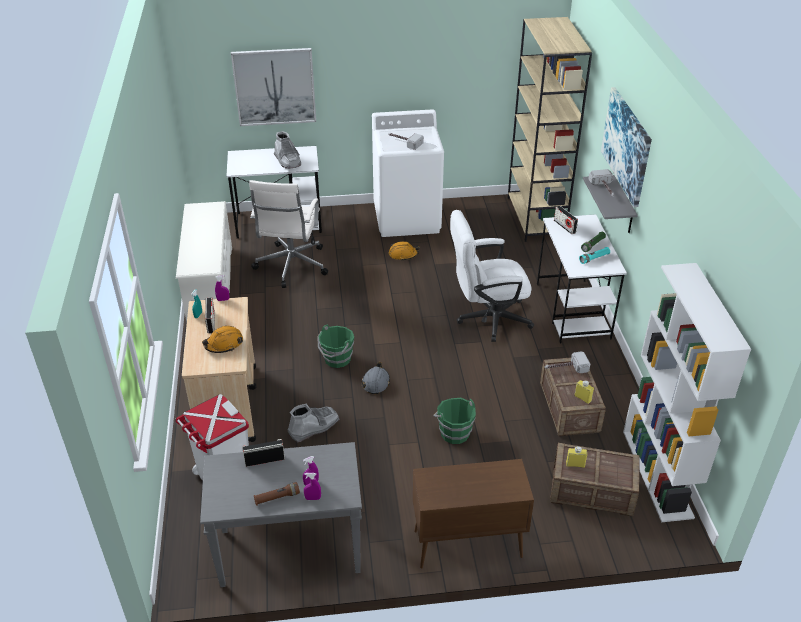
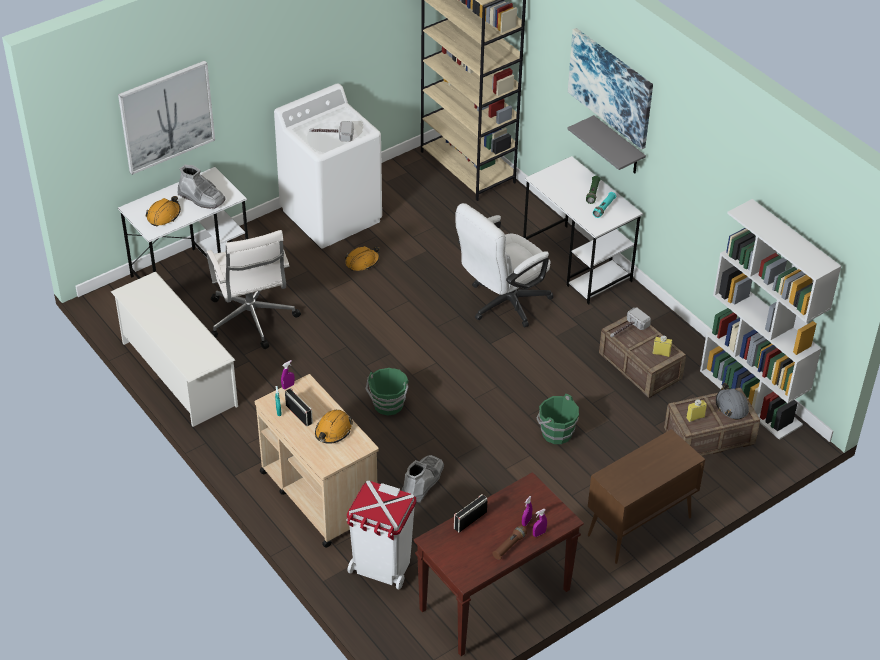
camera: 30 degrees left, 5 degrees up
(252, 164) = (164, 215): none -> orange hard hat
(288, 552) = (494, 601): grey console table -> brown console table
(376, 382) = (445, 413): grey hard hat -> grey hard hat (731, 406)
(564, 226) = (552, 181): radio -> none
(605, 189) = (597, 135): hammer -> none

